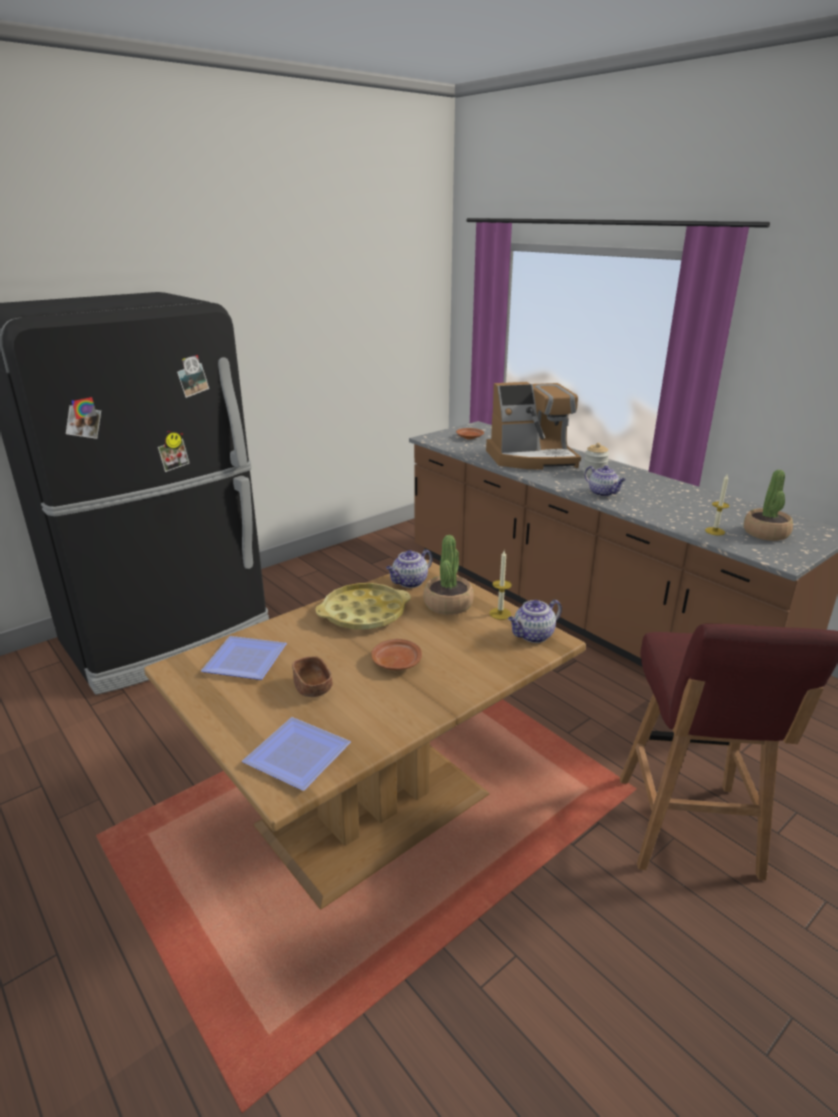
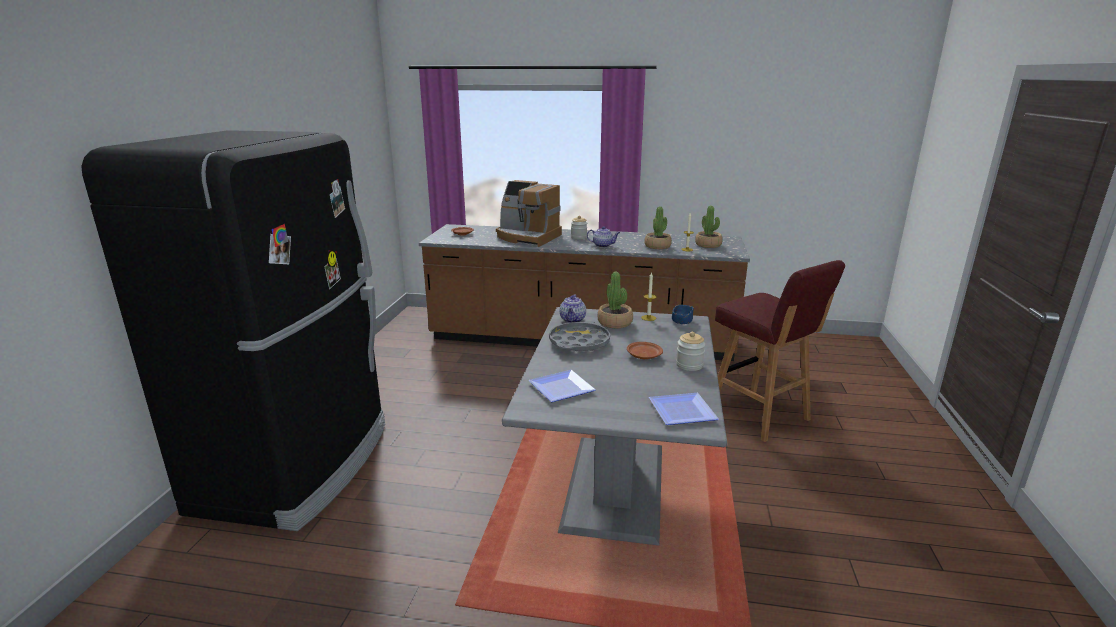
camera: 40 degrees left, 5 degrees down
(313, 688) = (626, 383): brown bowl -> none
(364, 613) = (579, 342): yellow tray -> grey tray
(376, 811) = (617, 486): brown dining table -> grey dining table
(423, 700) = (689, 365): none -> jar
(532, 458) = (527, 237): coffee machine -> coffee machine turned 75 degrees clockwise
(533, 636) = (682, 321): teapot -> blue bowl
(678, 514) = (657, 246): none -> potted plant

